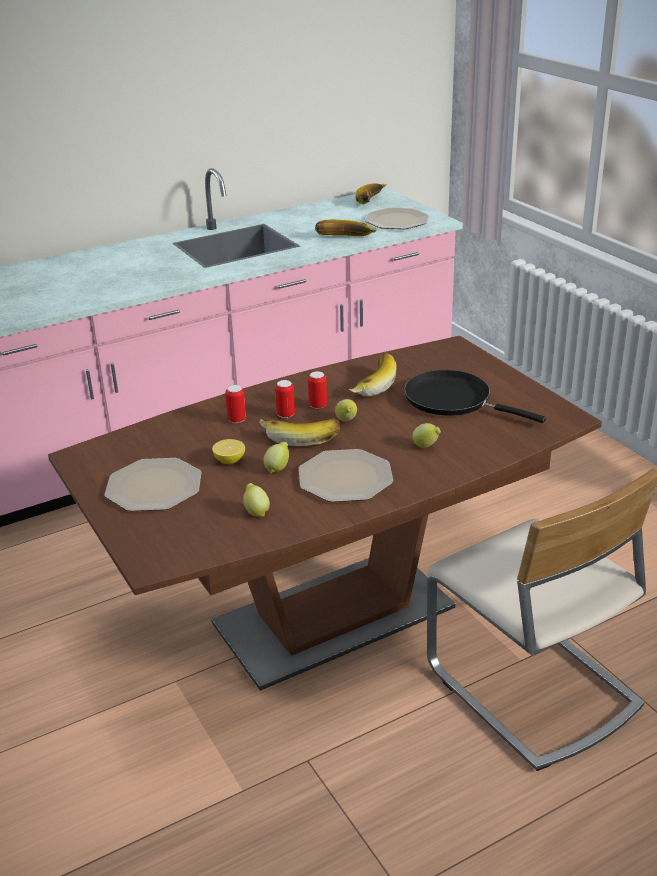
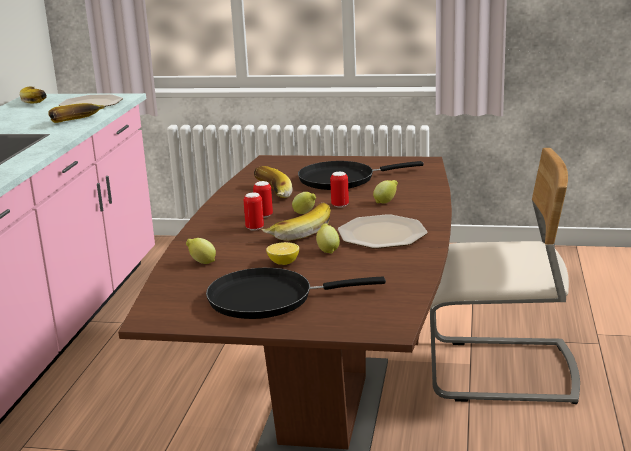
camera: 50 degrees left, 10 degrees down
(154, 486) = (268, 299): plate -> black frying pan
(237, 420) = (226, 245): can -> can (340, 205)
(256, 512) = (376, 272): lemon -> lemon (202, 262)

